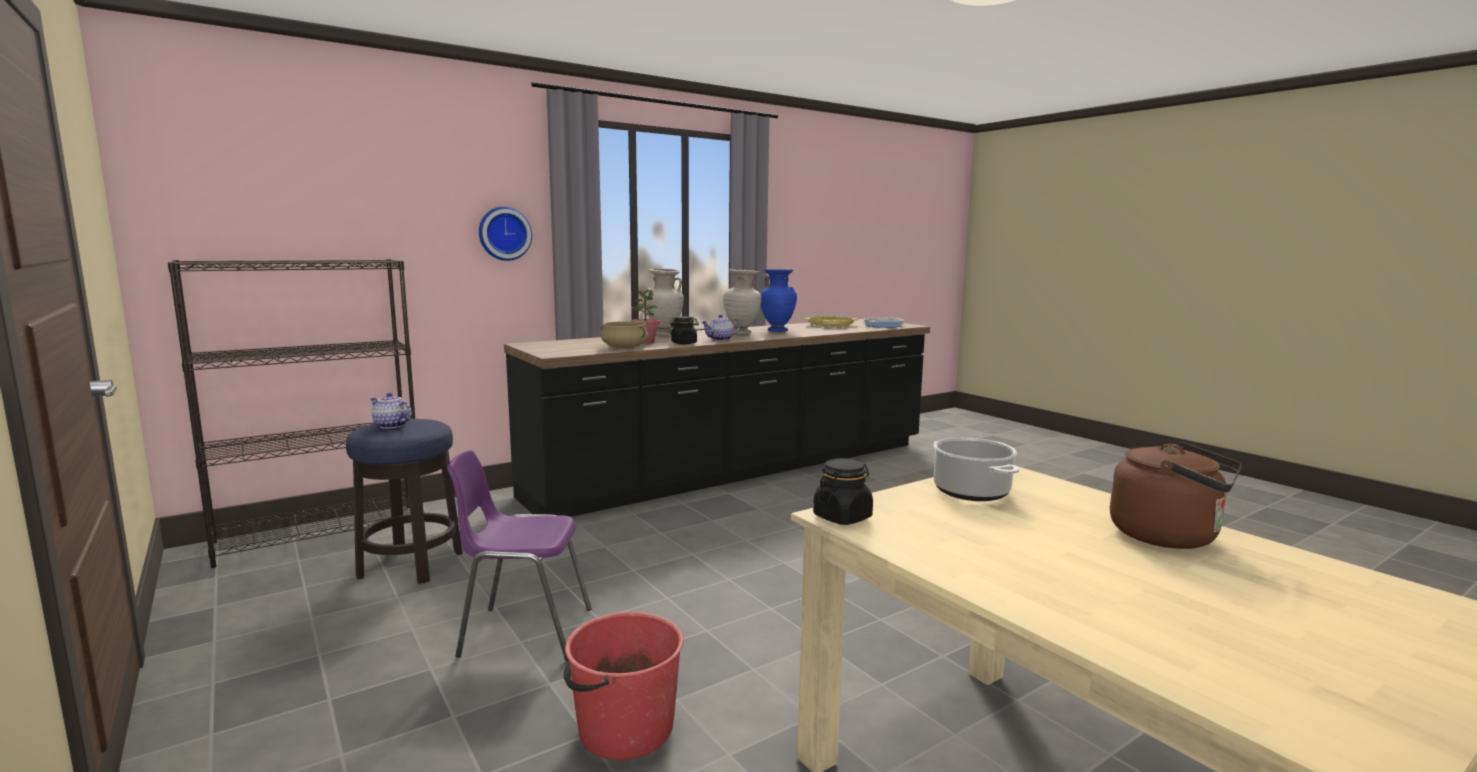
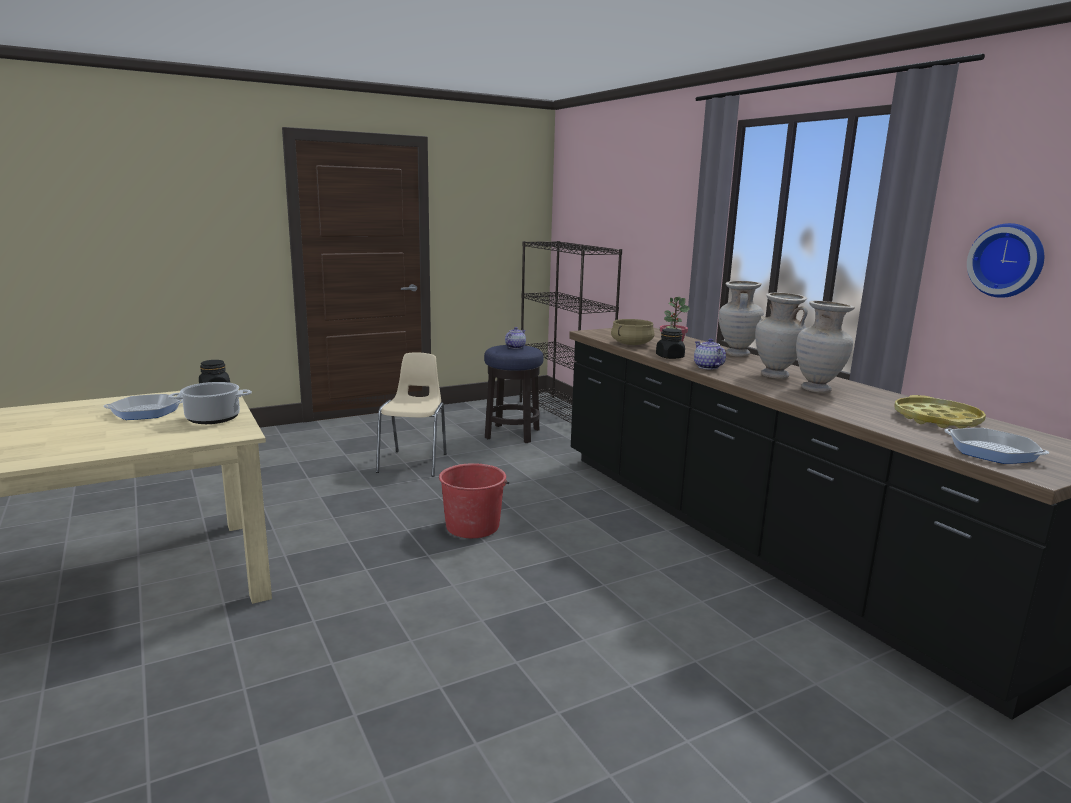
camera: 95 degrees right, 5 degrees up
(504, 233) = (682, 234): wall clock -> wall clock (1007, 260)
(523, 632) = (414, 462): purple chair -> beige chair
(624, 729) = (304, 485): red bucket -> red bucket (472, 526)
(778, 331) = (817, 390): blue vase -> beige vase
(997, 536) = (146, 412): none -> frying pan
(1170, 537) = (77, 445): brown kettle -> none

